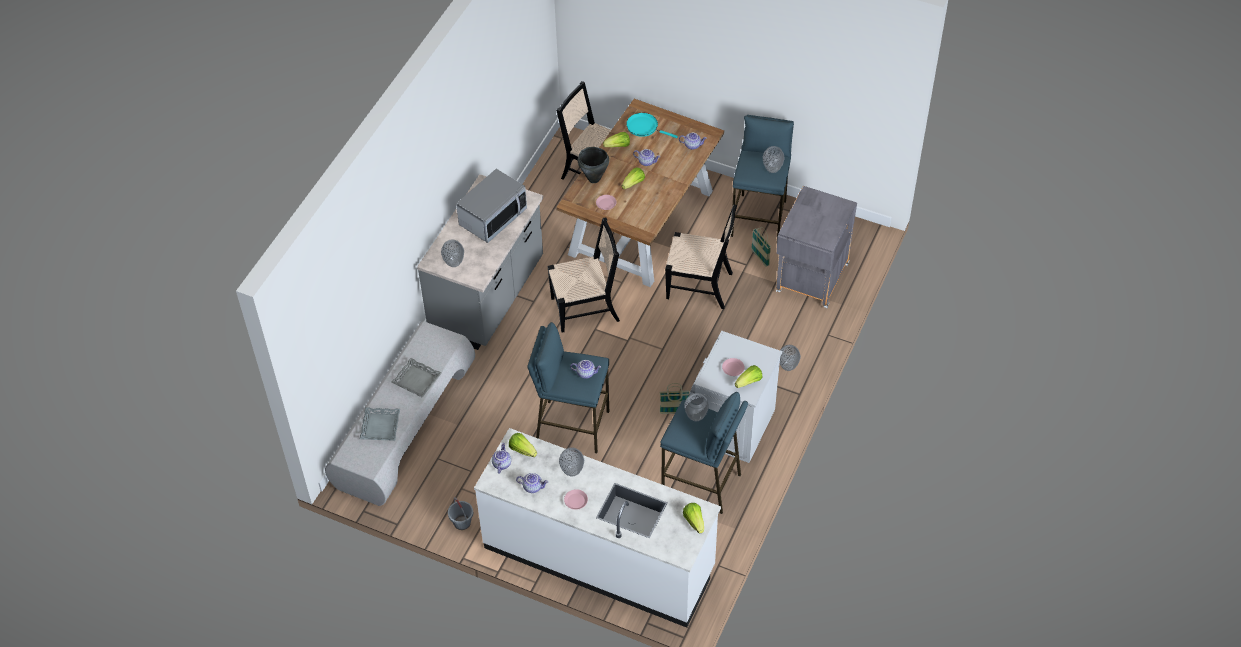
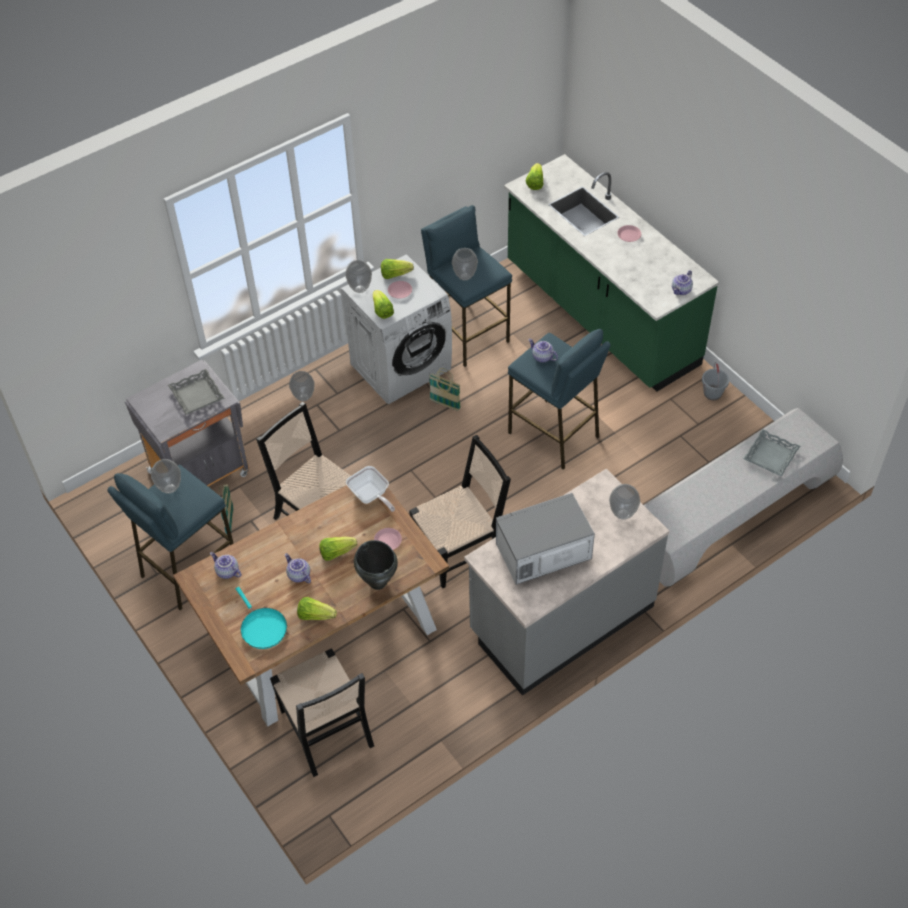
camera: 150 degrees left, 0 degrees up
(417, 380) = (709, 488): grey tray -> grey tray (196, 395)
(522, 450) = (654, 294): lettuce -> lettuce (382, 310)
(533, 486) = (662, 261): teapot -> none
(571, 471) = (618, 259): vase -> vase (360, 289)
(585, 309) = (460, 551): chair -> chair turned 135 degrees clockwise
(599, 557) = (600, 315): white counter -> green counter
(638, 225) = (371, 496): none -> frying pan

